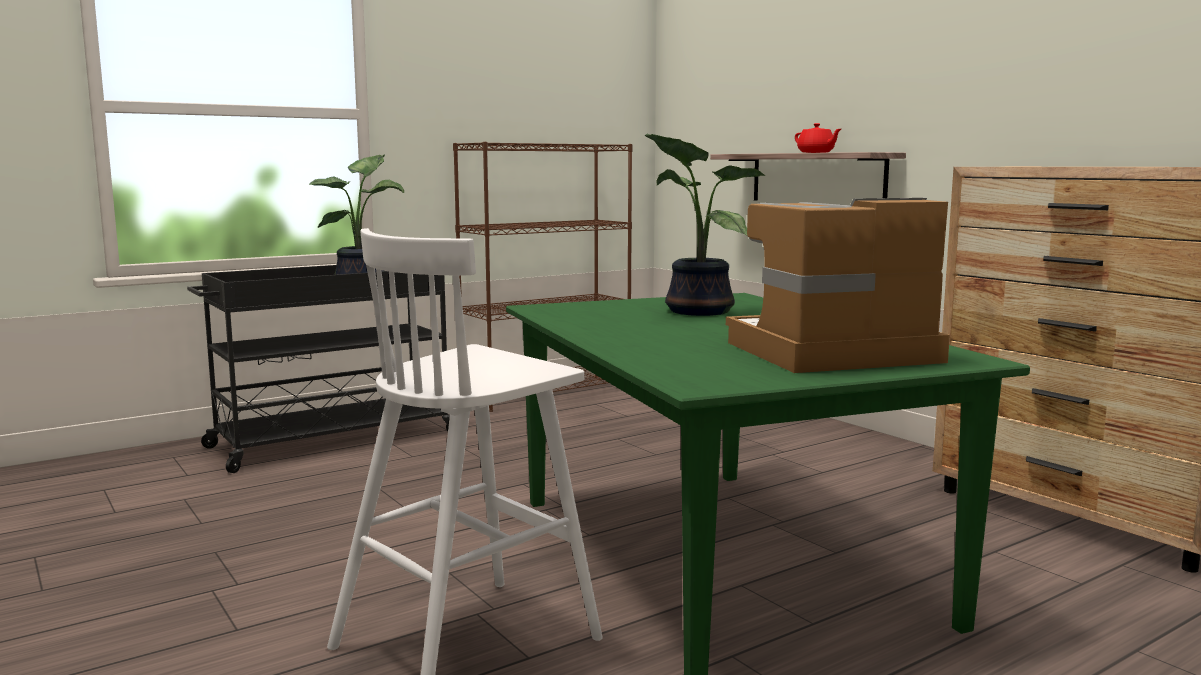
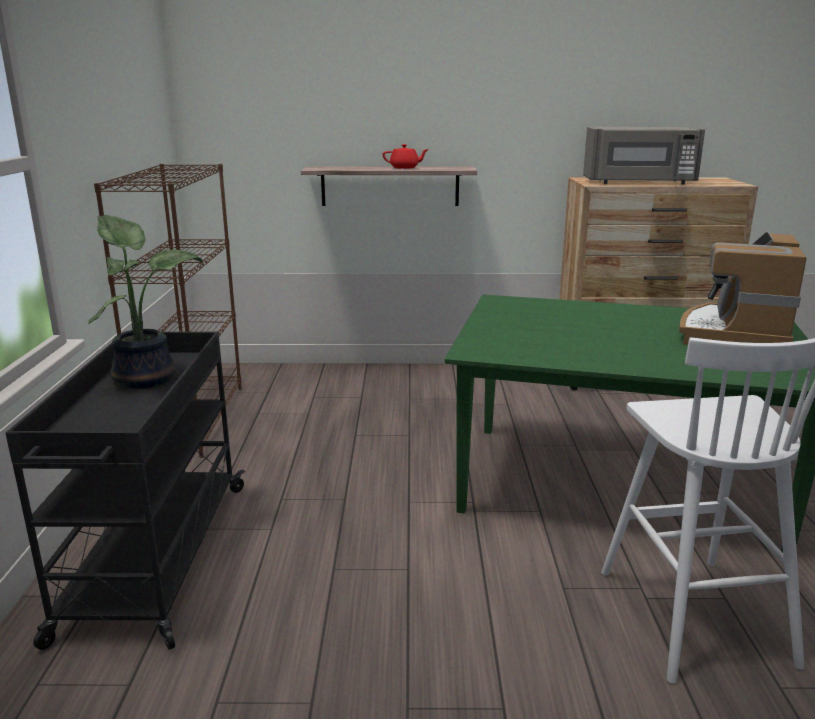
camera: 55 degrees left, 10 degrees up
(694, 311) = (550, 322): potted plant -> none
(1068, 166) = (639, 182): none -> grey microwave

